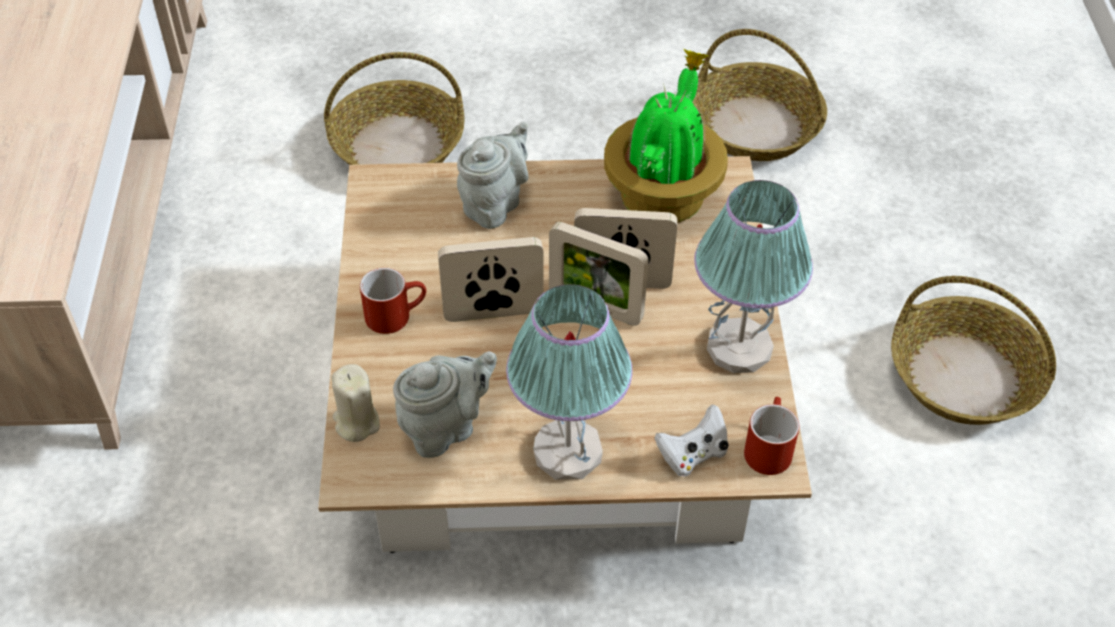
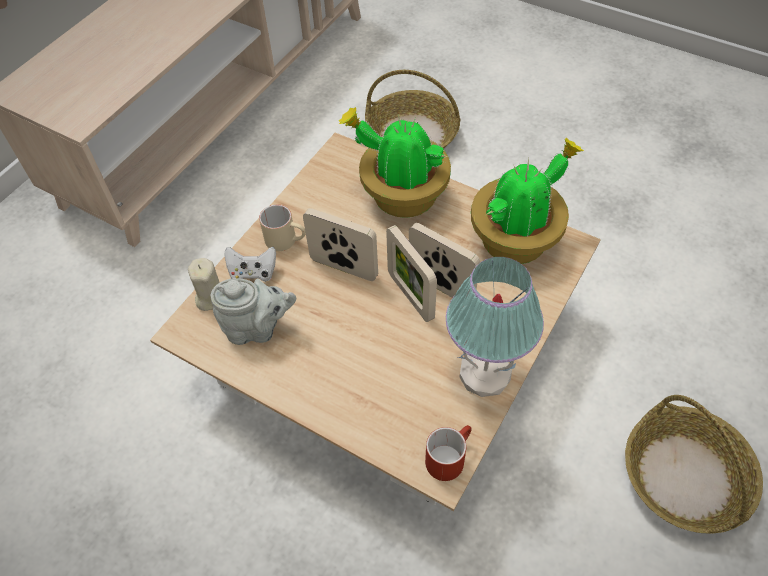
camera: 35 degrees right, 5 degrees up
(396, 314) = (286, 240): red mug -> beige mug
(495, 204) = (401, 196): grey teapot -> potted plant
(569, 452) = (316, 386): table lamp -> none
(692, 454) = (394, 433): white game controller -> white game controller (253, 272)
(756, 127) = (658, 221): basket -> none

